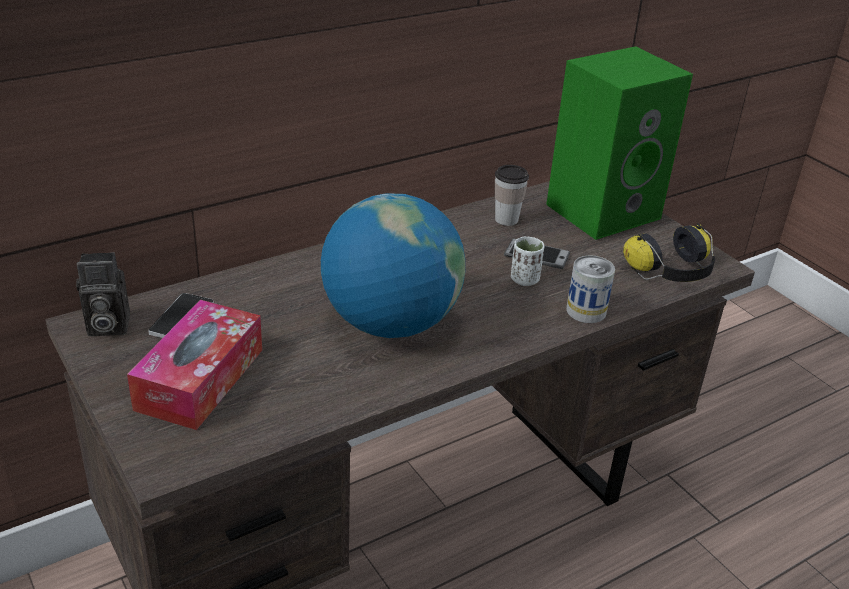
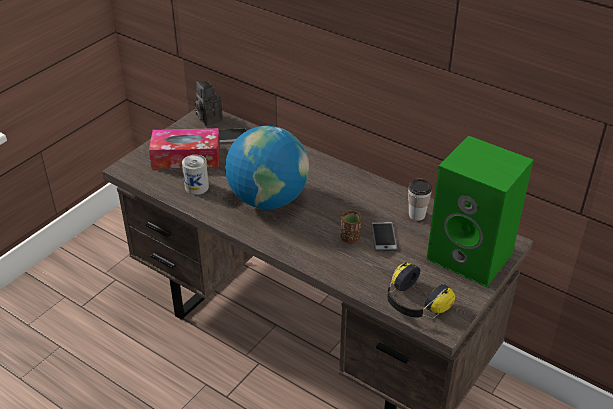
camera: 70 degrees right, 5 degrees up
(524, 280) = (350, 238): white cup -> brown cup
(586, 311) = (334, 271): can -> can (196, 187)

